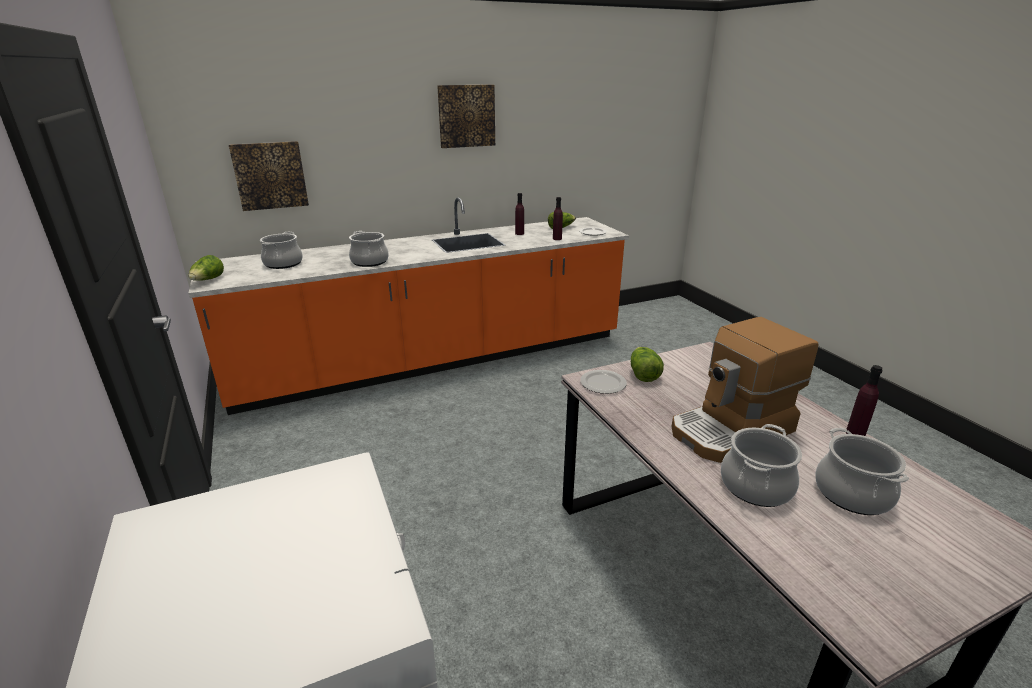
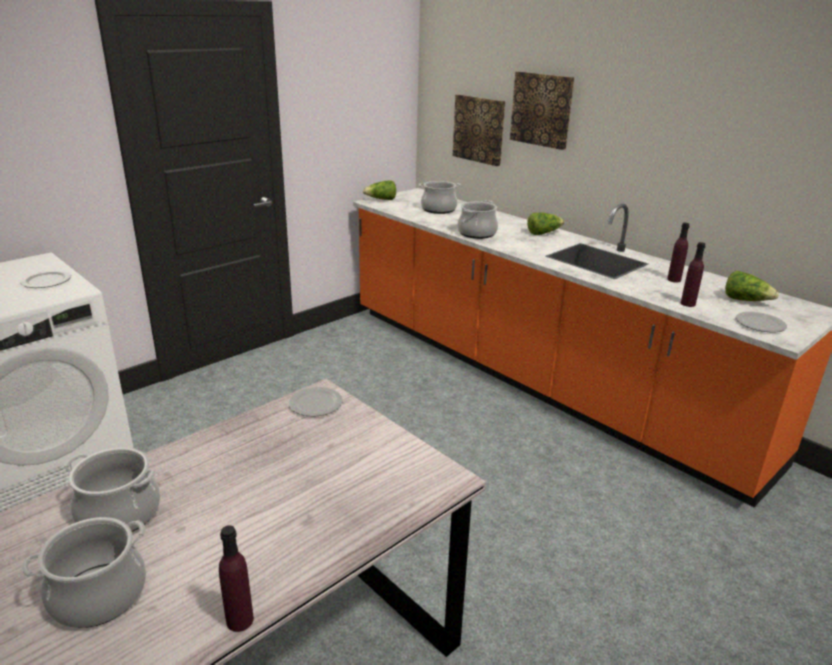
camera: 70 degrees right, 0 degrees up
(280, 505) = (47, 281): none -> plate
(466, 116) = (680, 103): picture -> picture (542, 109)
(643, 374) = (350, 428): lettuce -> lettuce (543, 233)
(732, 431) = (230, 499): coffee machine -> none

